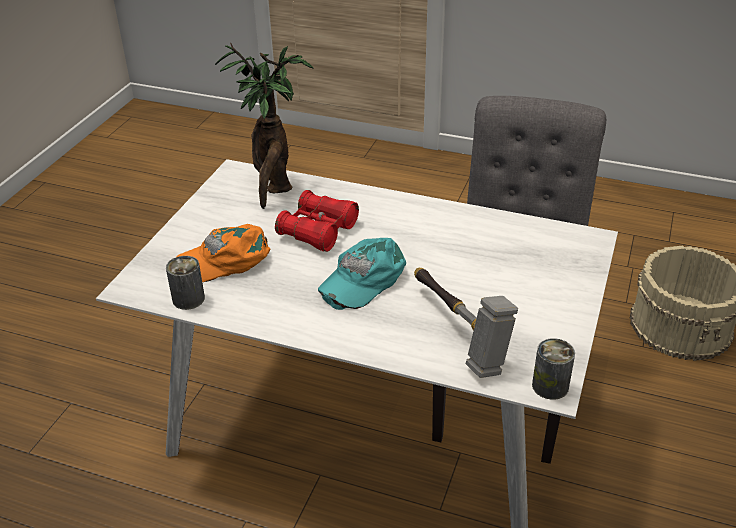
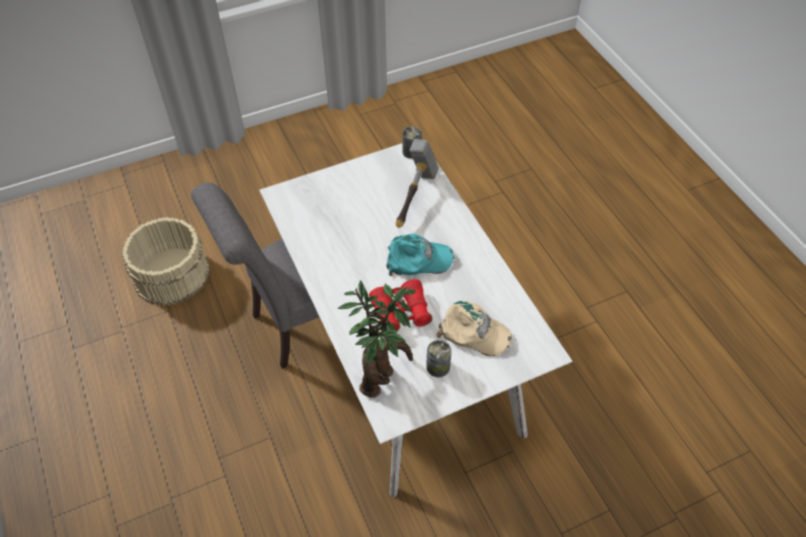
camera: 135 degrees left, 15 degrees up
(188, 299) = (520, 317): can -> can (438, 366)
(226, 259) = (474, 332): orange cap -> beige cap

